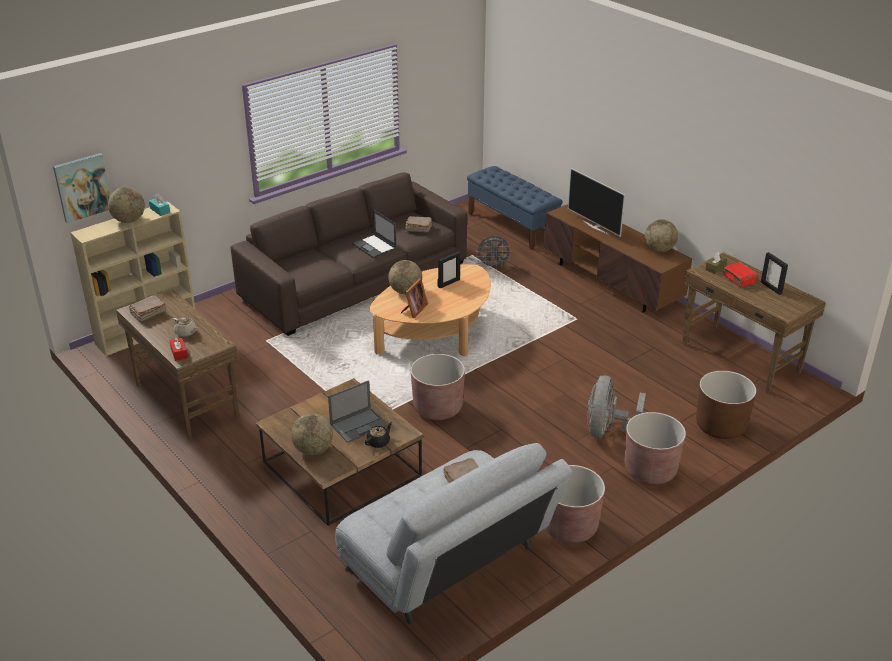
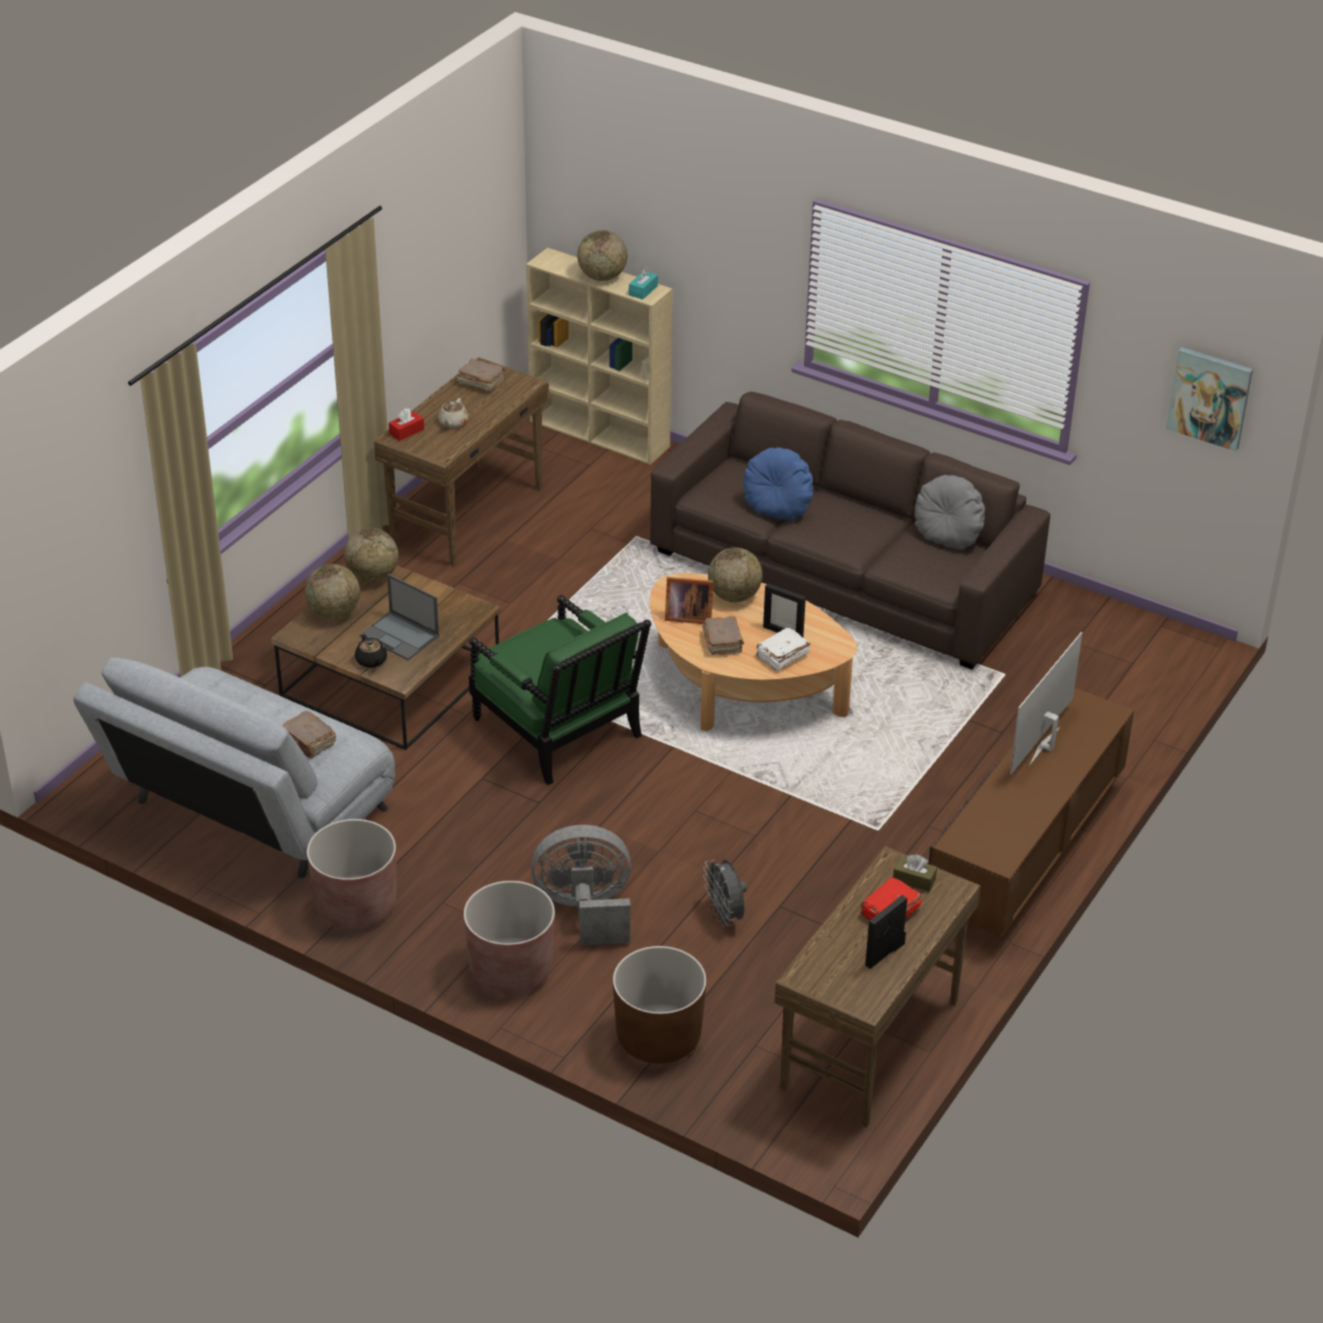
camera: 70 degrees right, 5 degrees up
(82, 187) = (578, 203): picture -> picture (1210, 397)
(334, 262) = (777, 511): none -> blue pillow
(374, 246) = (844, 536): laptop -> none
(379, 442) = (371, 661): black teapot -> black teapot turned 45 degrees clockwise
(396, 220) = (947, 539): none -> grey pillow
(418, 229) = (929, 565): brown book -> brown book (722, 642)
(438, 408) = (559, 731): brown planter -> green armchair
(470, 288) = (782, 656): none -> white book
(493, 266) = (985, 705): grey fan -> grey fan (725, 916)
(512, 226) = (1140, 700): blue bench -> none
(659, 249) = (1014, 834): globe -> globe (372, 576)

